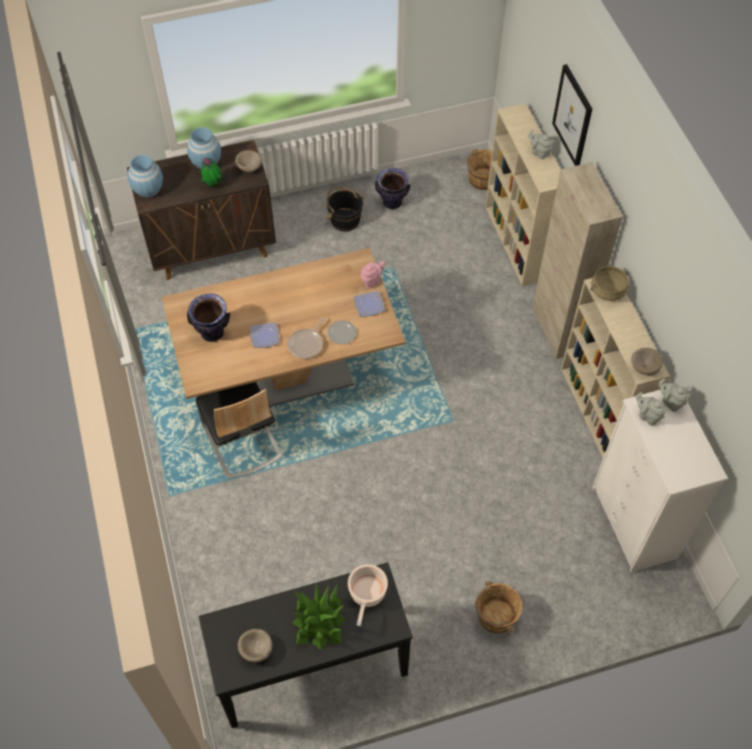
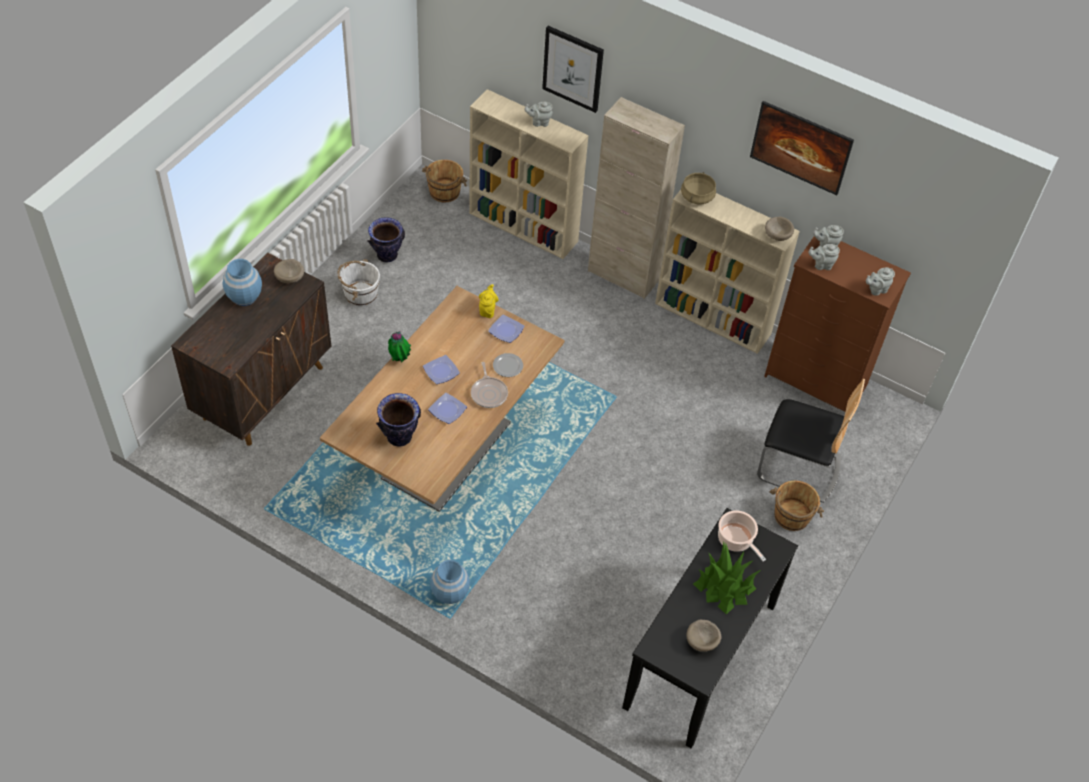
camera: 45 degrees left, 5 degrees down
(148, 189) = (215, 351): blue vase -> blue vase (449, 593)
(213, 184) = (273, 311): potted plant -> potted plant (399, 359)
(241, 441) = (465, 531): chair -> chair (798, 467)
(290, 304) = (440, 371): none -> plate
(345, 220) = (360, 294): black bucket -> white bucket
(372, 281) = (487, 310): pink teapot -> yellow teapot
(633, 523) = (816, 381): white dresser -> brown dresser
(676, 471) = (876, 289): none -> grey teapot
(683, 306) = (797, 161): none -> picture

